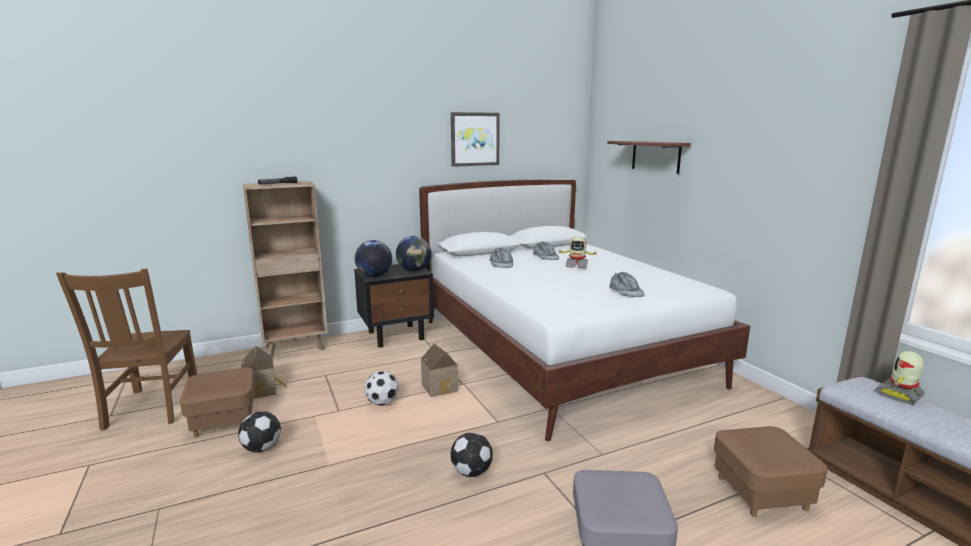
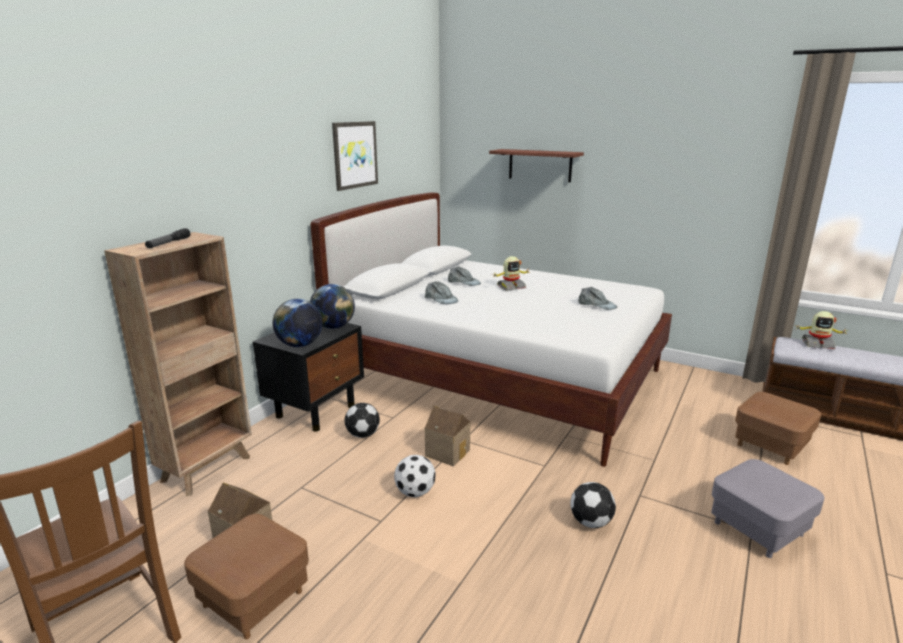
camera: 35 degrees left, 5 degrees up
(261, 448) = (358, 605): football -> football (362, 434)
(900, 395) = (817, 344): toy robot -> toy robot turned 90 degrees counterclockwise

